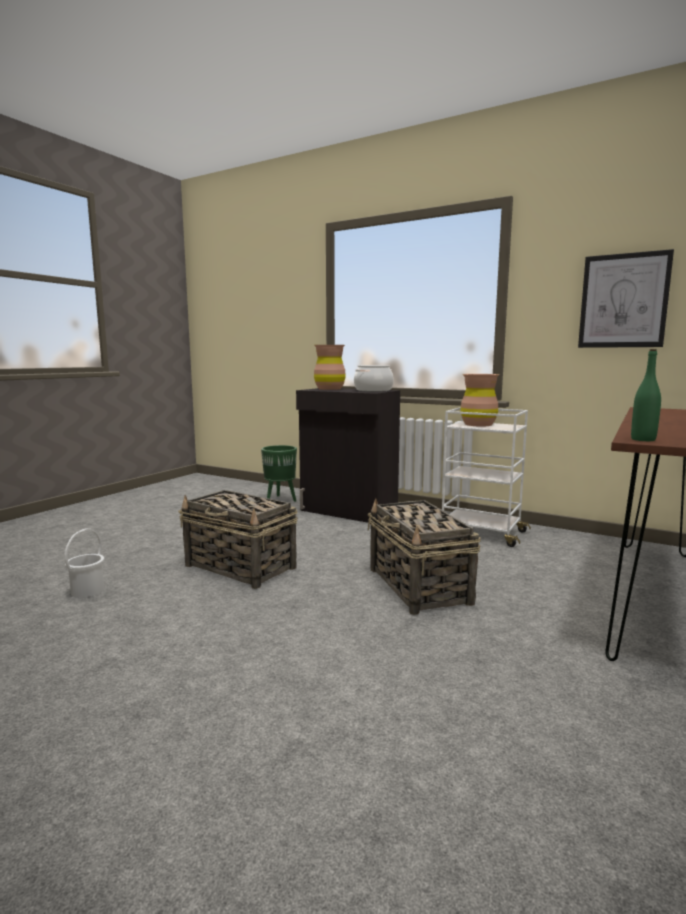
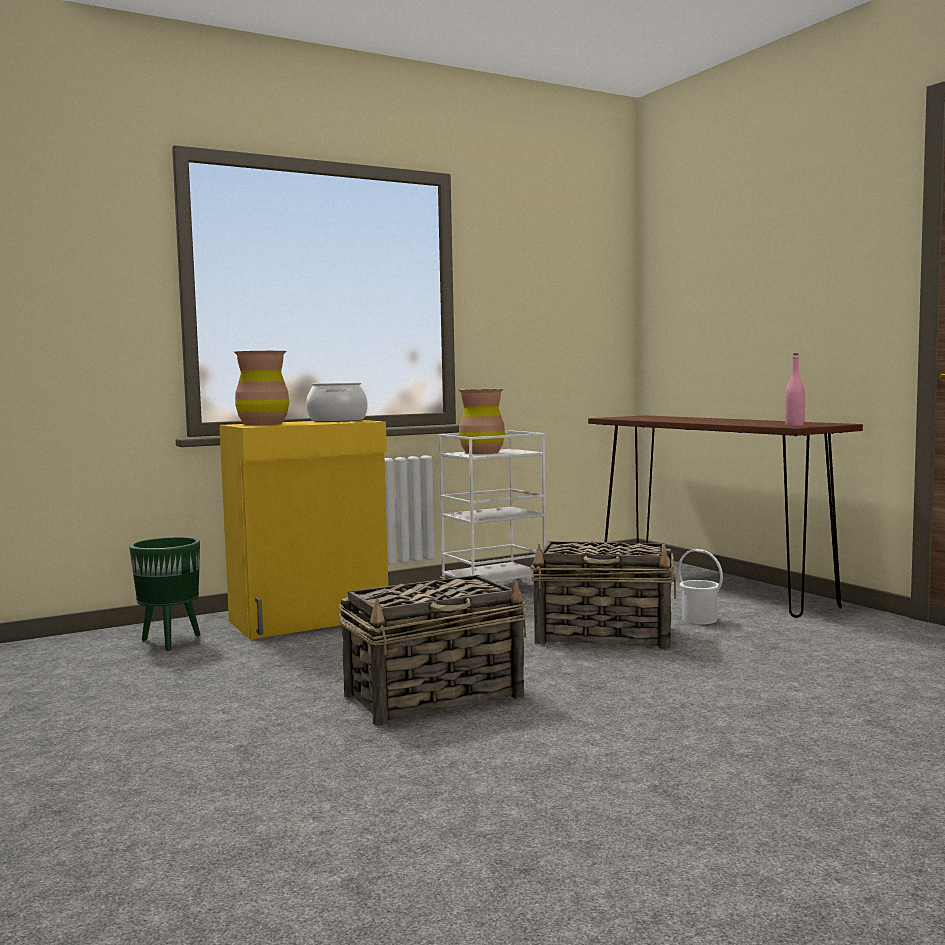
camera: 60 degrees left, 5 degrees down
(88, 590) = (388, 796): white bucket -> white bucket (699, 619)
(348, 511) = (311, 619): black cabinet -> yellow cabinet
(623, 301) = (559, 309): picture -> none
(643, 439) = (794, 426): green bottle -> pink bottle

